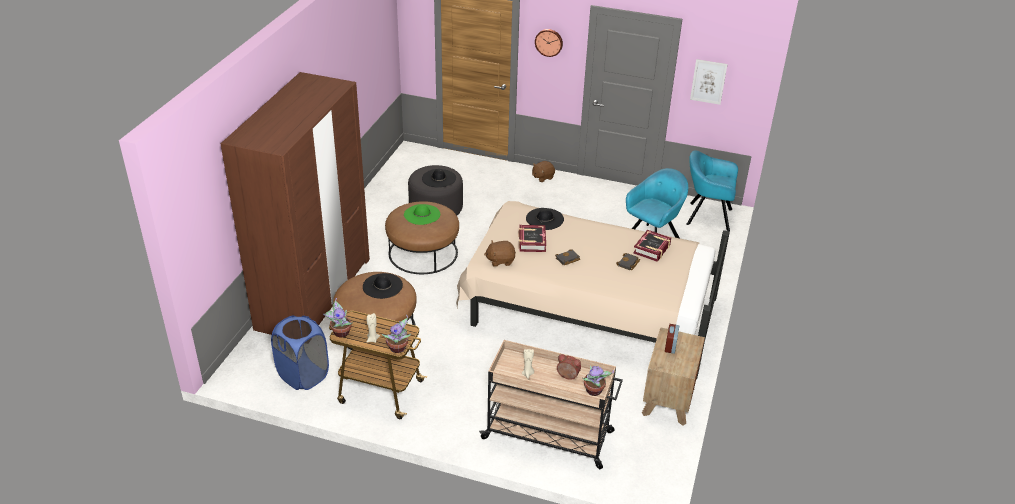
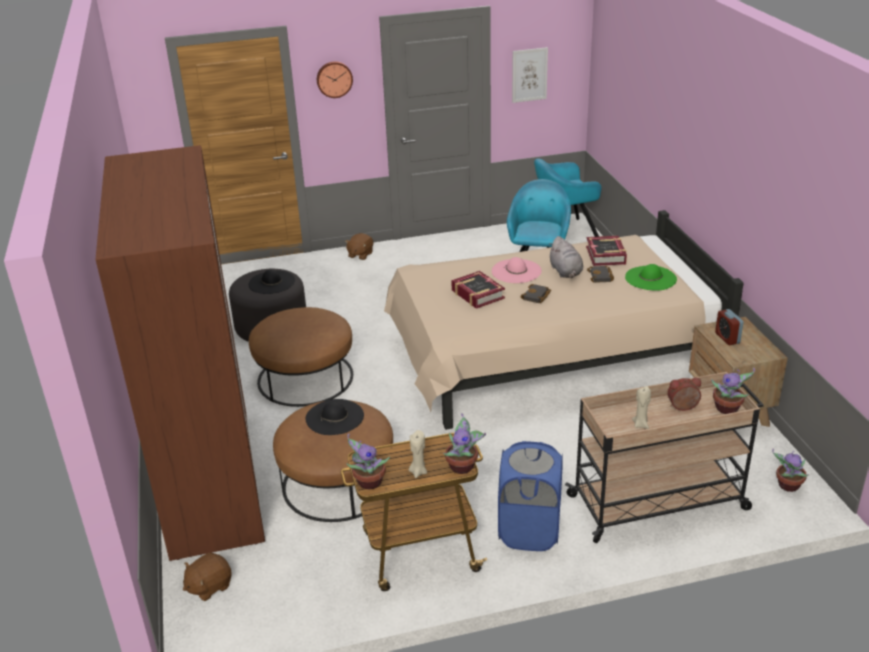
camera: 30 degrees left, 5 degrees down
(303, 375) = (299, 583): blue laundry basket -> blue laundry basket (529, 531)
(422, 214) = (296, 324): green hat -> green hat (650, 278)
(500, 260) = (466, 325): brown plush toy -> brown plush toy (209, 586)
(544, 219) = (463, 268): black hat -> none
(576, 235) = (516, 271): none -> pink hat
(608, 250) = (566, 272): none -> grey plush toy
(645, 469) = (787, 486): none -> potted plant

